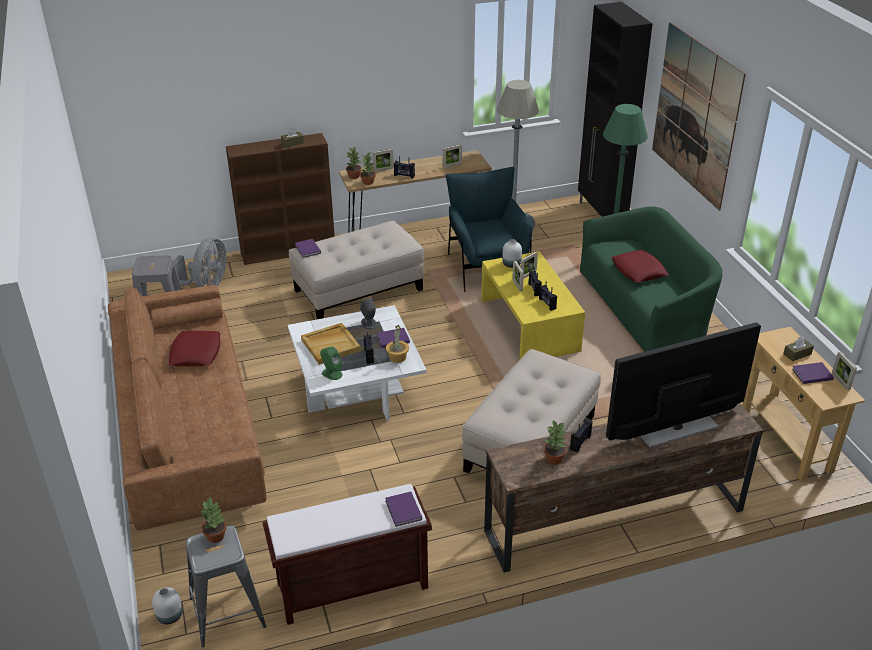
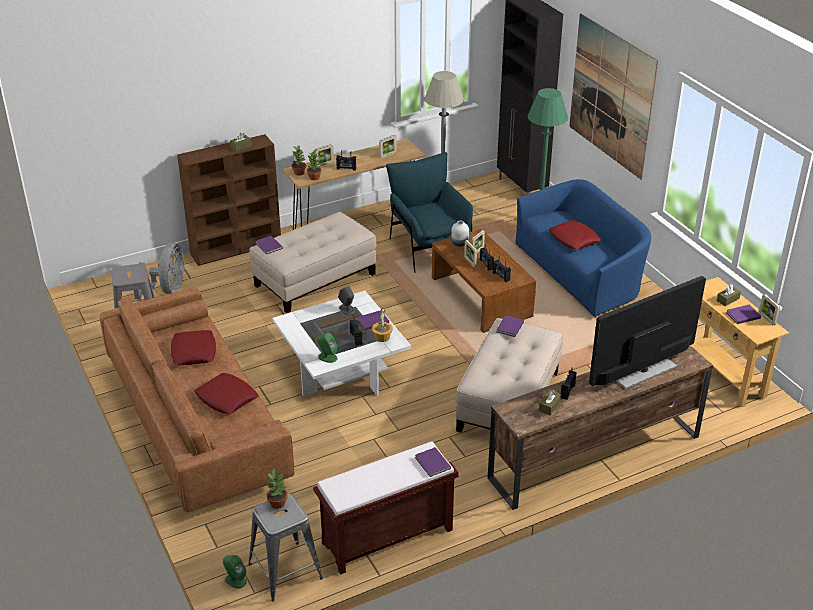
camera: 10 degrees left, 0 degrees up
(170, 615) = (235, 580): white vase -> green speaker
(212, 407) = (227, 398): none -> red pillow
(331, 345) = (318, 332): beige tray -> none
(530, 325) = (481, 297): yellow coffee table -> brown coffee table
(540, 361) = (509, 327): none -> purple book
(554, 458) = (549, 406): potted plant -> brown tissue box
(645, 309) = (581, 273): green sofa -> blue sofa

